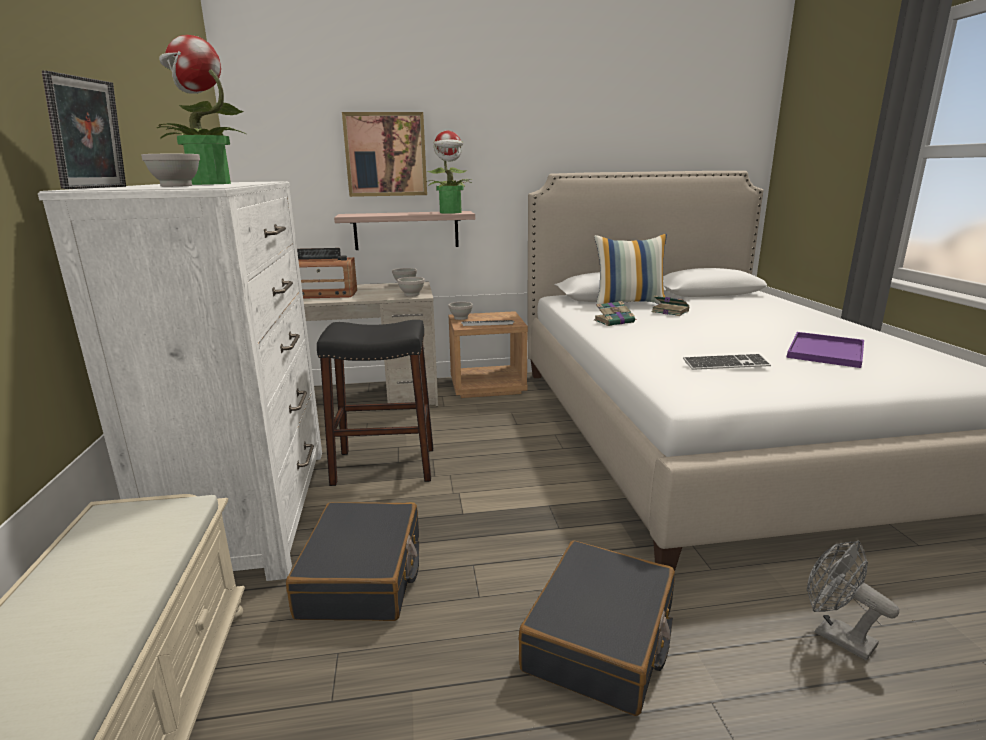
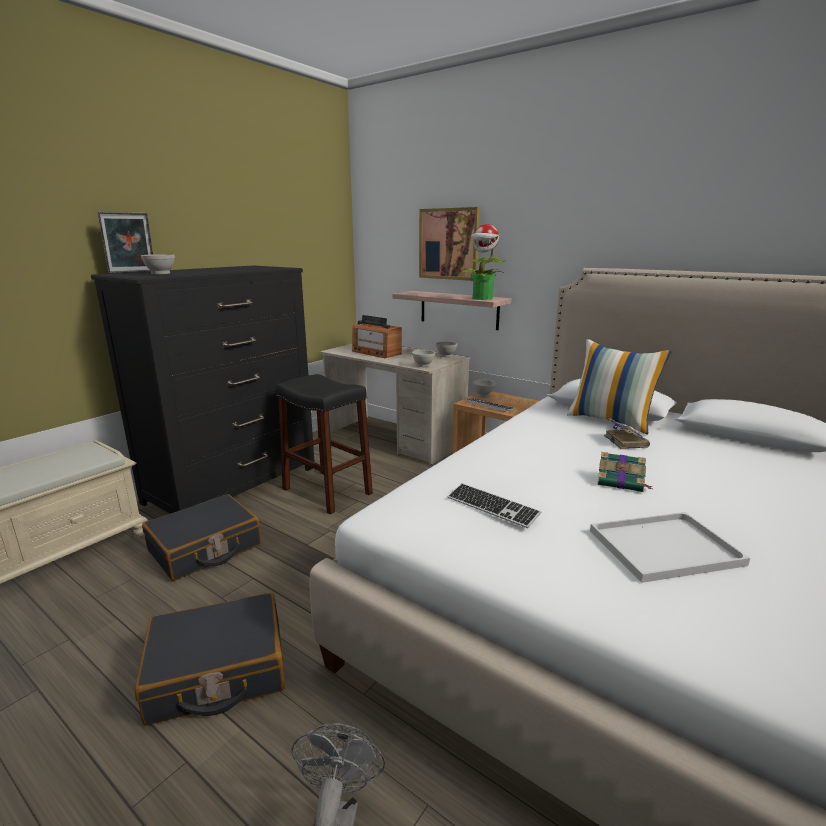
camera: 45 degrees right, 0 degrees up
(209, 184) = (212, 270): potted plant -> none
(252, 509) = (234, 484): white dresser -> black dresser
(615, 321) = (538, 433): book -> book (621, 482)
(826, 352) = (663, 548): purple tray -> white tray

